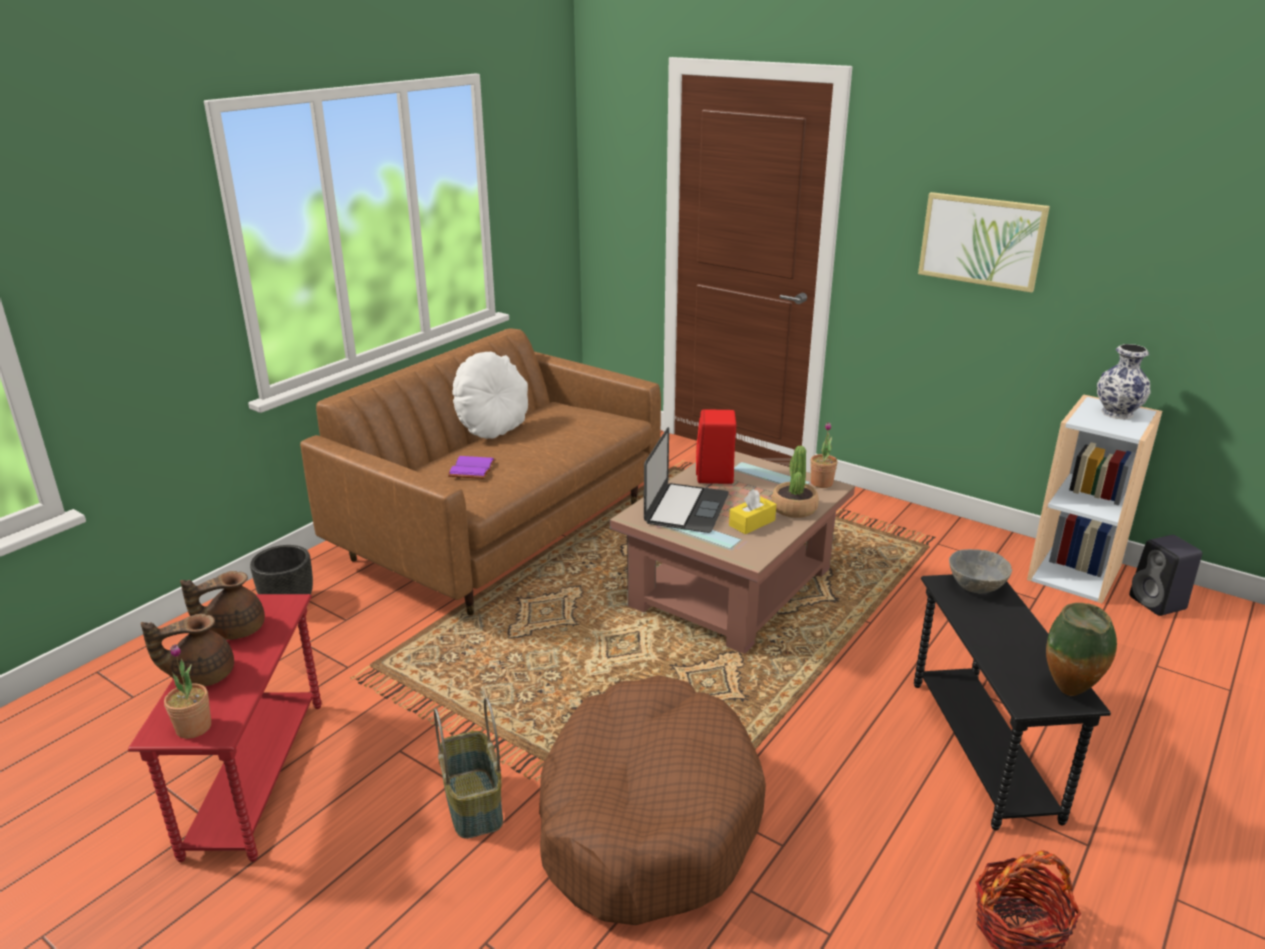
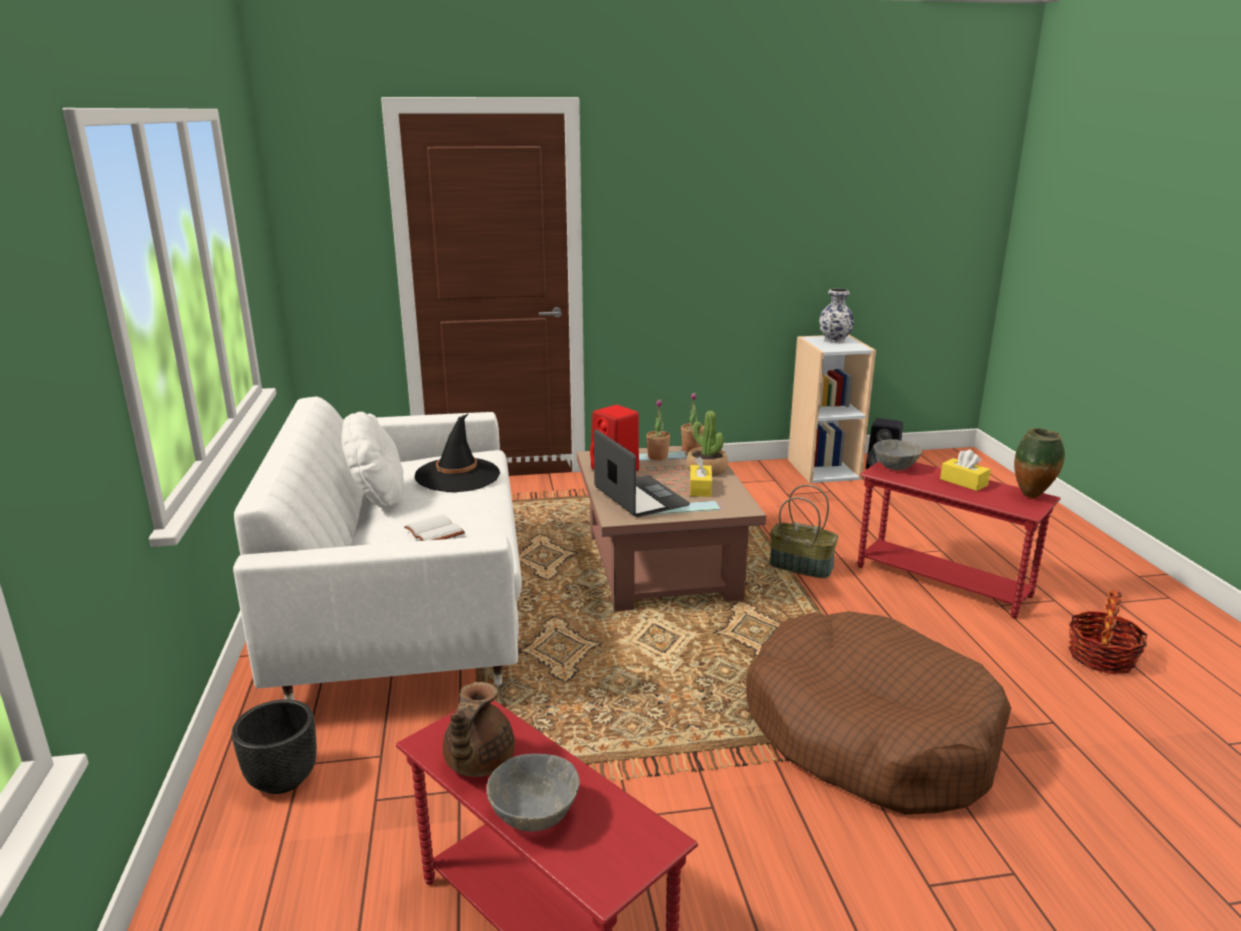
camera: 45 degrees left, 5 degrees down
(194, 727) = (629, 855): potted plant -> potted plant (657, 457)
(201, 675) = (534, 816): brown teapot -> grey bowl
(473, 469) = (436, 531): purple book -> white book
(475, 803) = (756, 808): basket -> basket (802, 566)
(503, 532) = (409, 610): brown sofa -> white sofa
(566, 431) = (457, 475): none -> black hat
(981, 241) = (707, 233): picture -> none
(984, 748) = (942, 581): black side table -> red side table
(1020, 638) = (963, 482): none -> yellow tissue box

